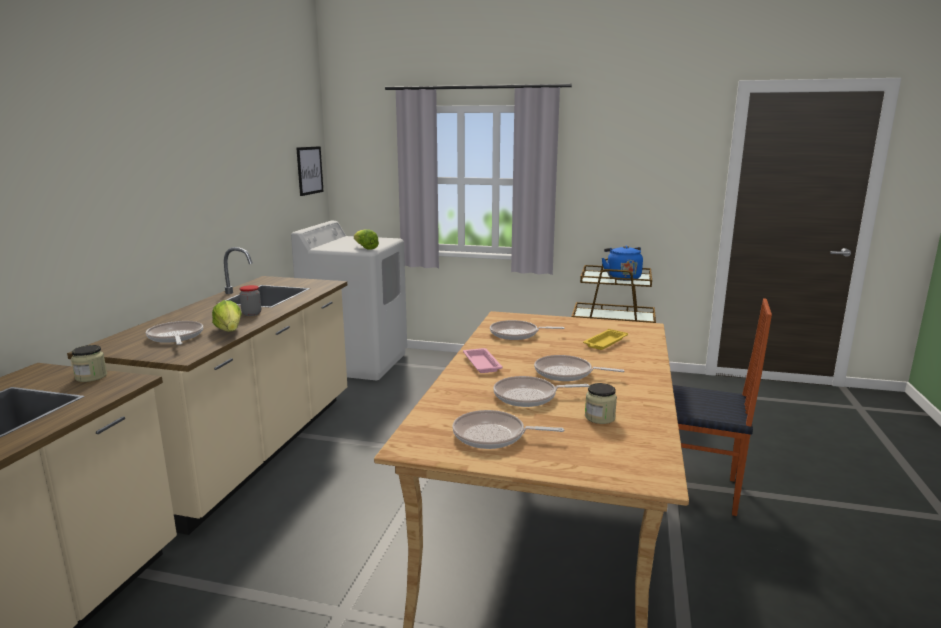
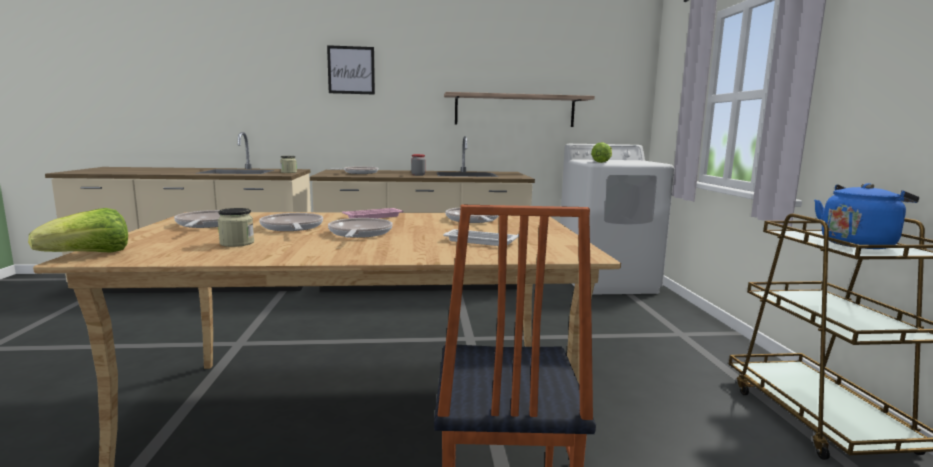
camera: 70 degrees right, 5 degrees down
(229, 331) = (377, 175): lettuce -> lettuce (90, 255)
(246, 202) = (515, 110): none -> shelf
(309, 170) = (619, 94): picture -> picture (351, 70)
(605, 343) = (479, 241): yellow tray -> white tray

